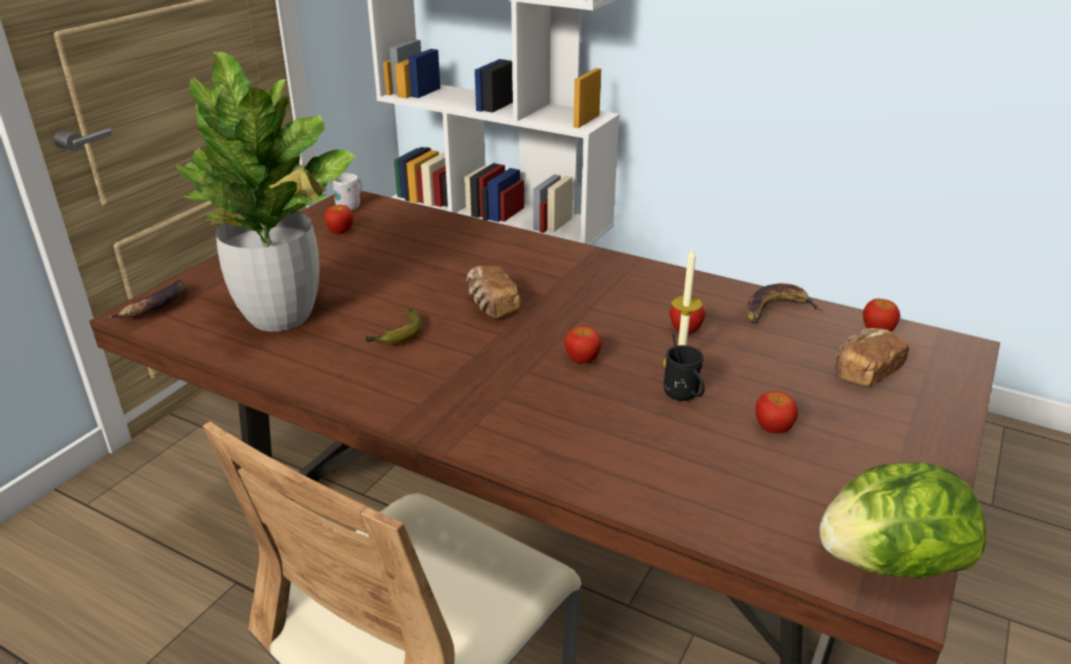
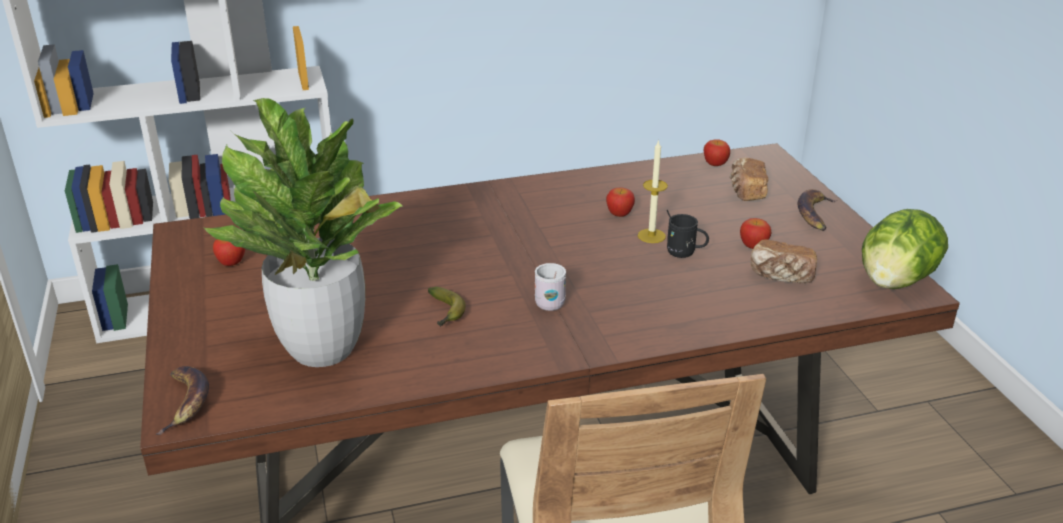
camera: 45 degrees left, 0 degrees up
(351, 206) = (196, 238): white mug -> white mug (548, 302)
(491, 305) = (471, 259): bread -> bread (781, 276)
(582, 359) = (593, 263): apple -> none
(776, 310) = (647, 176): banana -> banana (814, 214)

